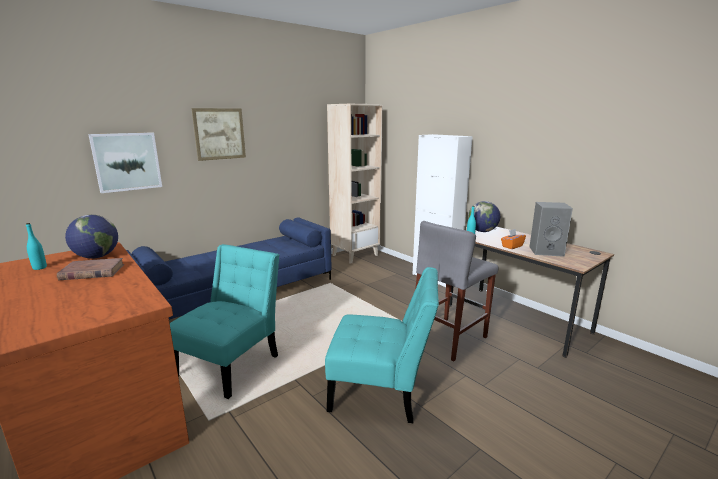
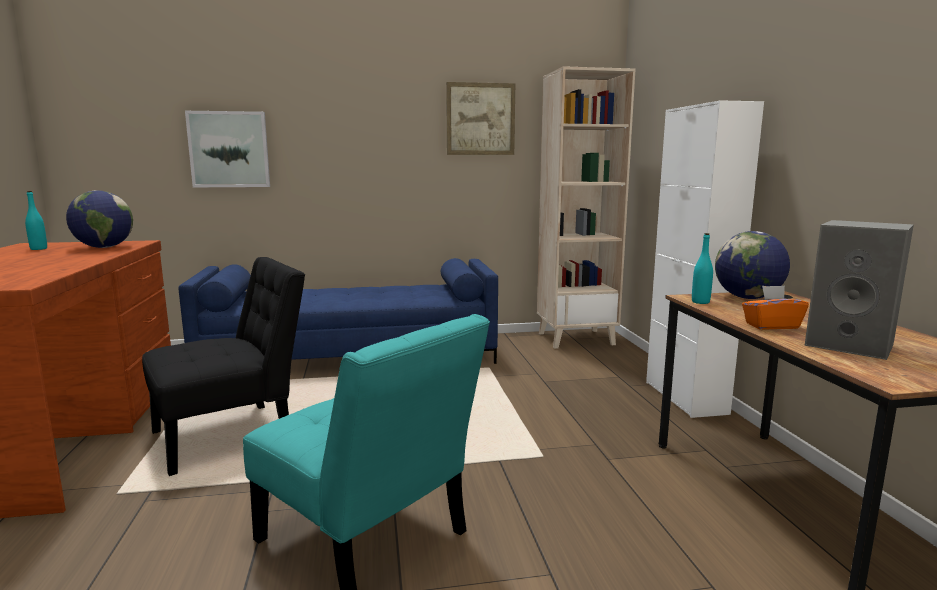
camera: 30 degrees right, 5 degrees down
(92, 272) = (62, 256): brown book -> none
(219, 134) = (358, 118): picture -> picture (480, 119)
(232, 363) = (232, 435): turquoise chair -> black chair
(449, 338) = (595, 499): grey stool -> none

